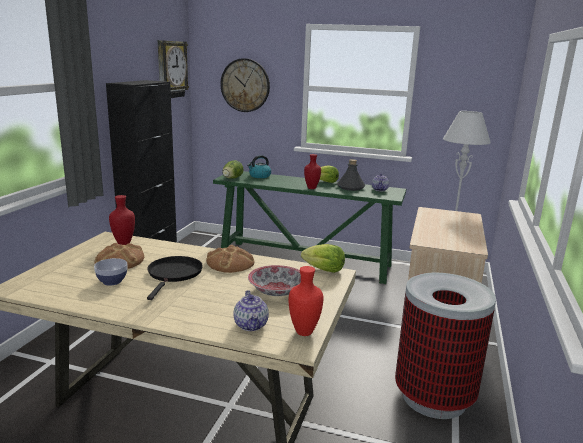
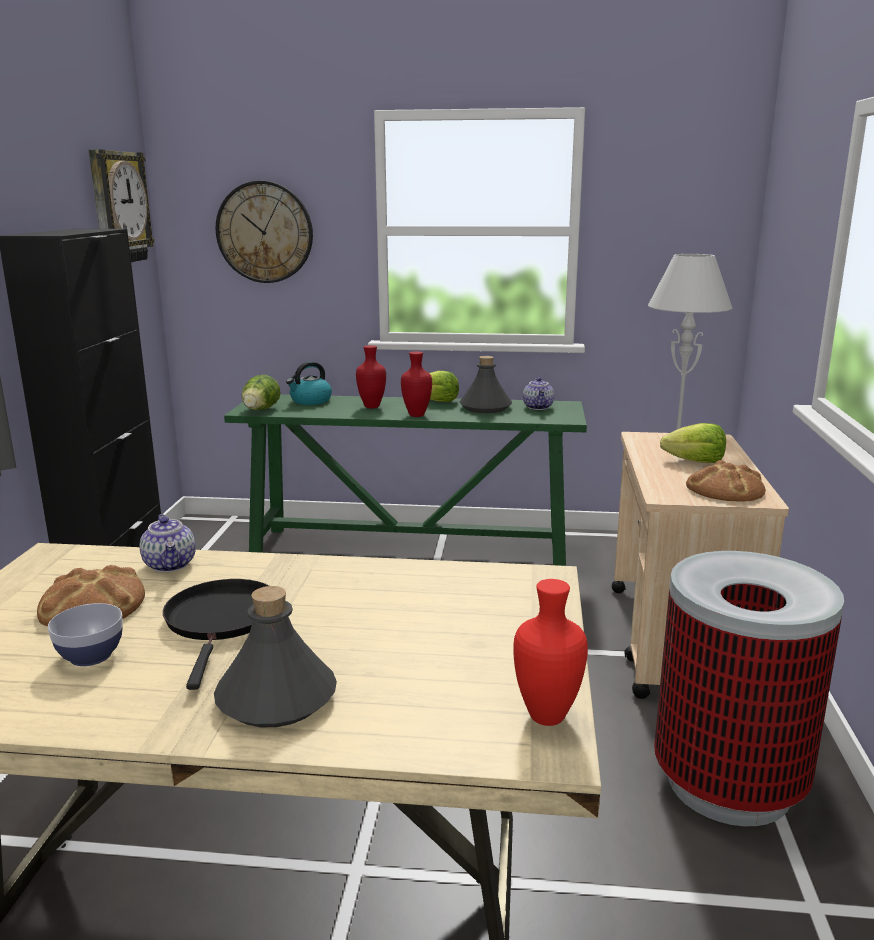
camera: 10 degrees left, 0 degrees up
(124, 244) = (89, 566): red vase -> red vase (372, 407)
(185, 309) = (277, 698): none -> grey bottle
(230, 263) = (328, 581): bread -> bread (725, 489)
(251, 325) = (433, 717): teapot -> teapot (171, 565)
(277, 291) = (449, 631): bowl -> none
(324, 270) = (517, 573): lettuce -> lettuce (695, 462)

